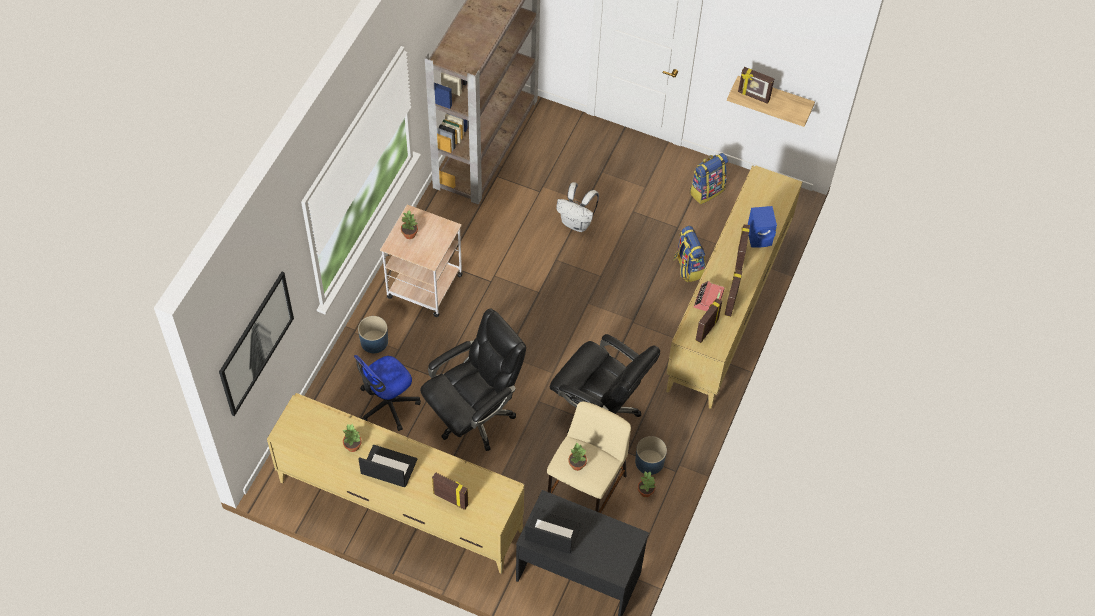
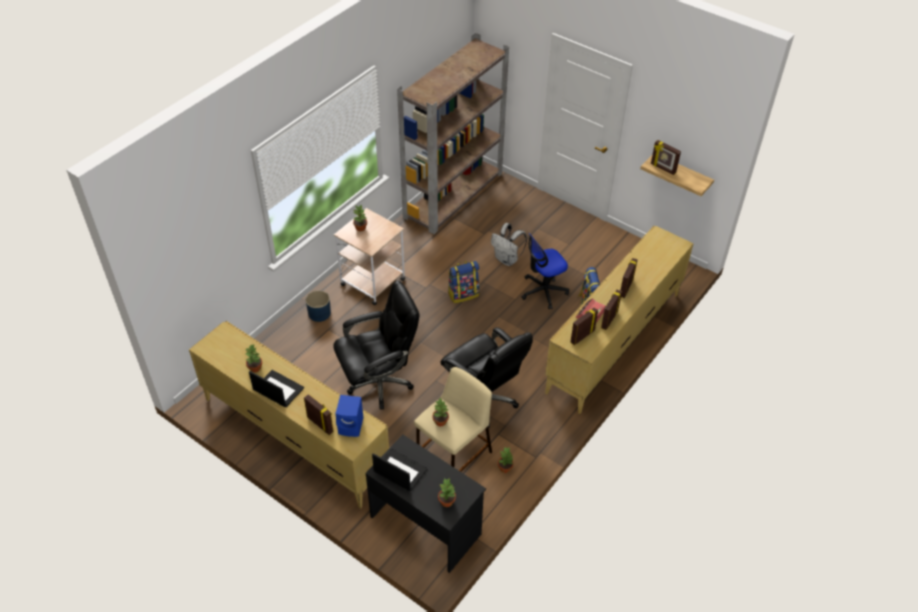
camera: 15 degrees right, 10 degrees down
(256, 343) = (190, 261): picture -> none
(388, 404) = (313, 360): office chair -> office chair (543, 291)
(613, 556) = (447, 501): none -> potted plant
(649, 462) = (515, 445): blue planter -> none
(706, 190) = (618, 254): backpack -> backpack (463, 294)
(760, 237) = (647, 276): blue speaker -> blue speaker (351, 426)

